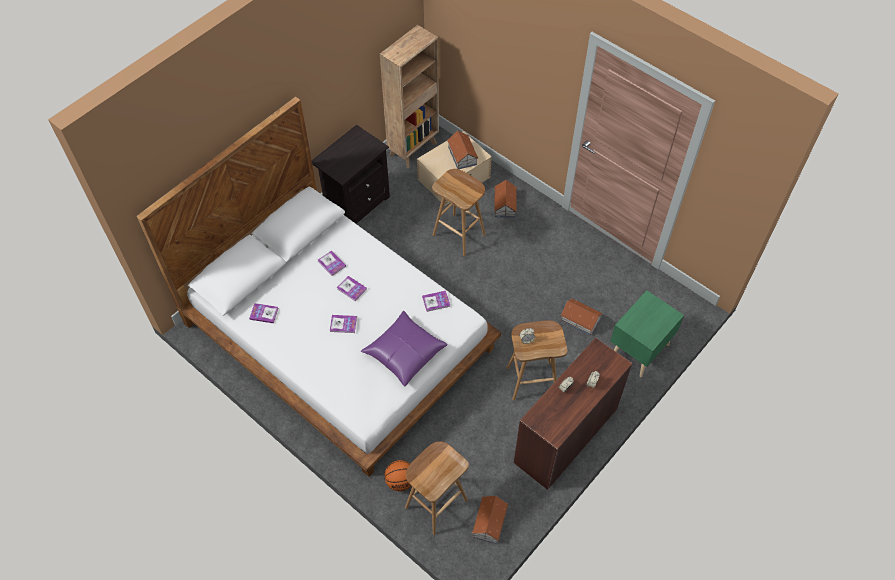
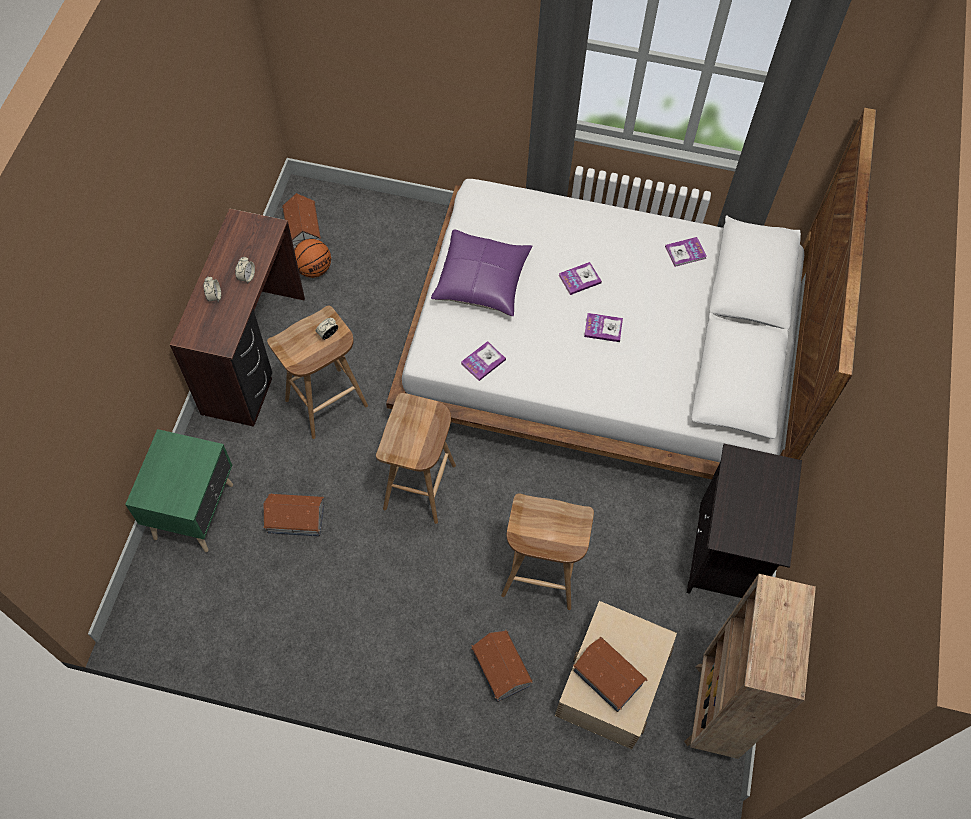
camera: 150 degrees right, 5 degrees up
(331, 263) = (655, 351): book -> none
(400, 481) = (423, 228): basketball -> basketball (314, 269)
(436, 503) = (371, 225): brown stool -> brown stool (420, 488)

